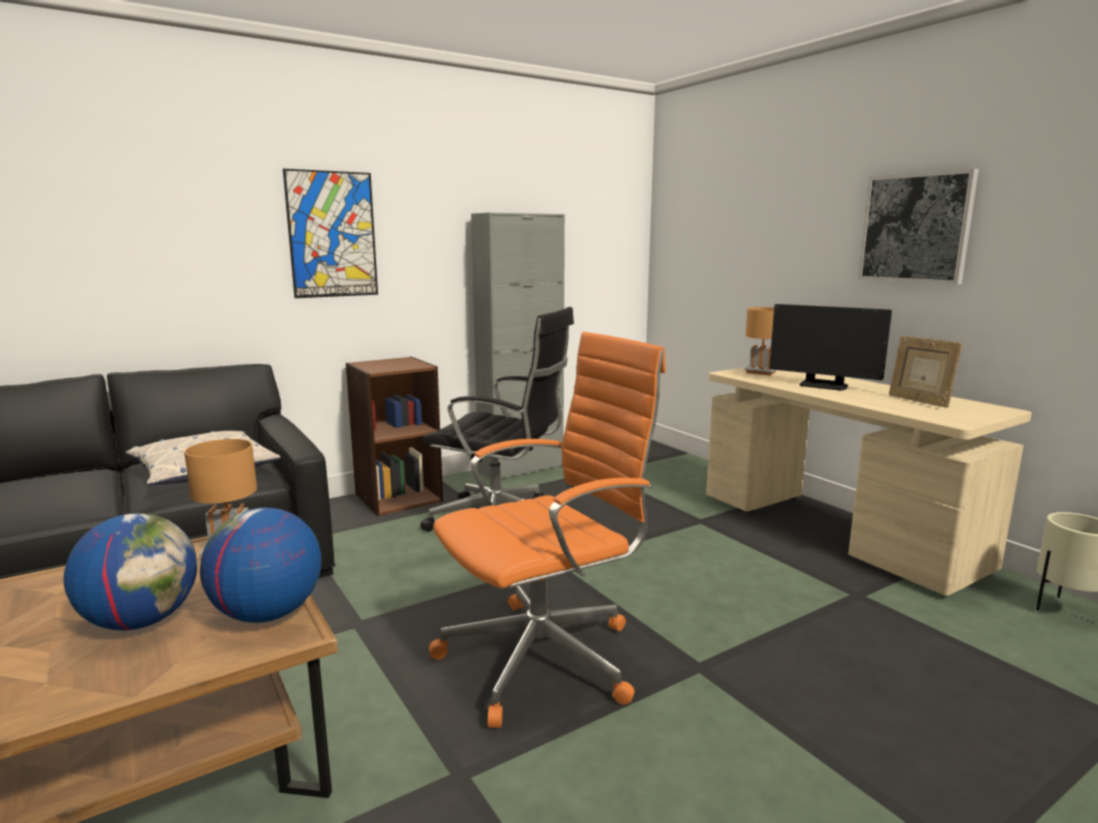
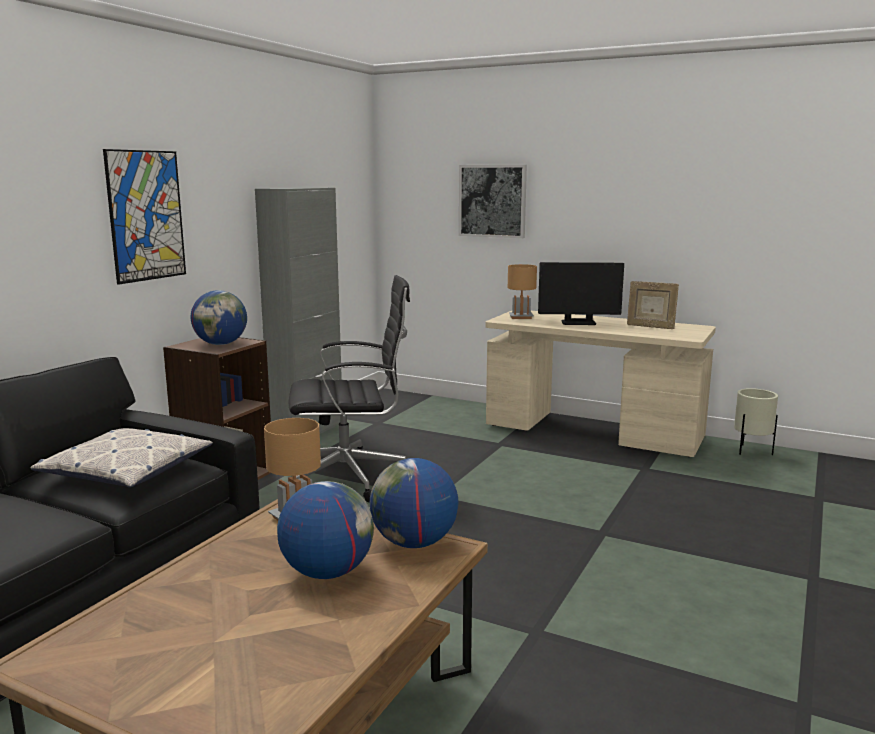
camera: 30 degrees left, 0 degrees up
(393, 365) = (221, 344): none -> globe
(546, 657) = (504, 554): orange office chair -> none
(915, 228) = (625, 202): picture -> picture (492, 201)

